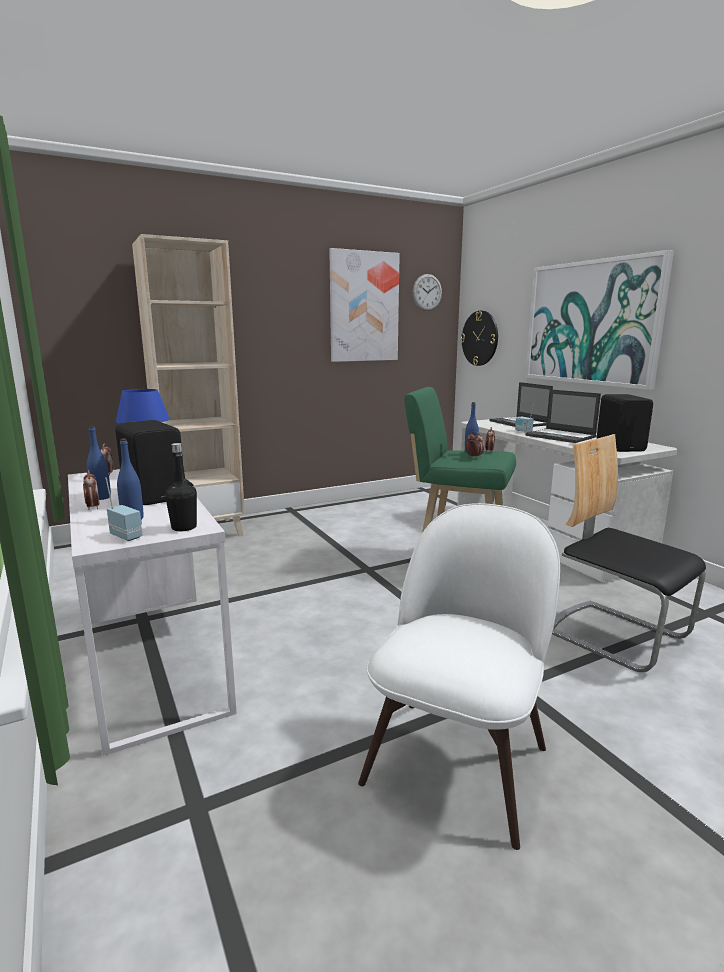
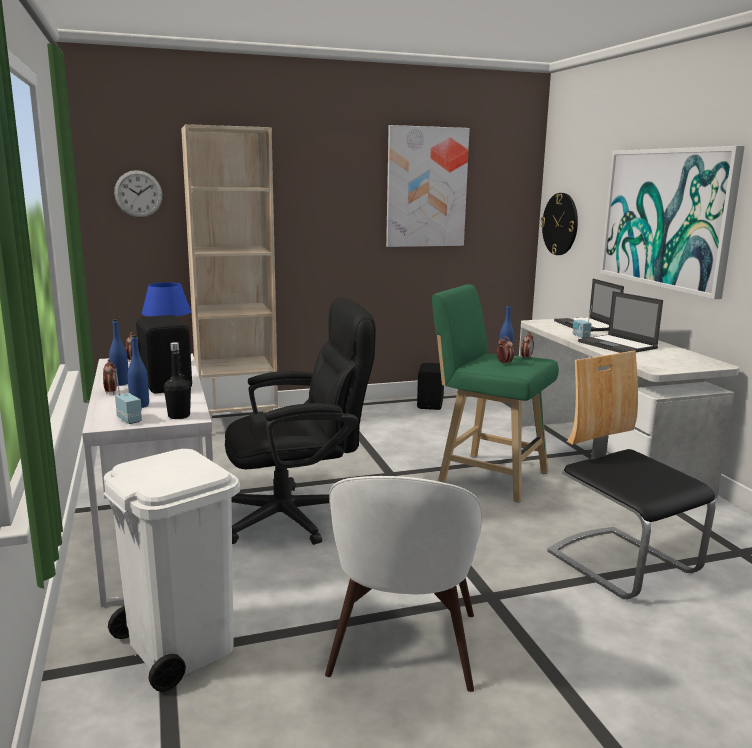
camera: 10 degrees right, 0 degrees up
(210, 793) = (179, 645): none -> white trash can
(293, 620) = (297, 515): none -> black office chair
(427, 292) = (502, 170): wall clock -> wall clock (138, 194)
(458, 759) = (403, 648): white chair -> white chair turned 150 degrees clockwise
(621, 447) = (673, 362): black speaker -> black speaker (431, 404)

